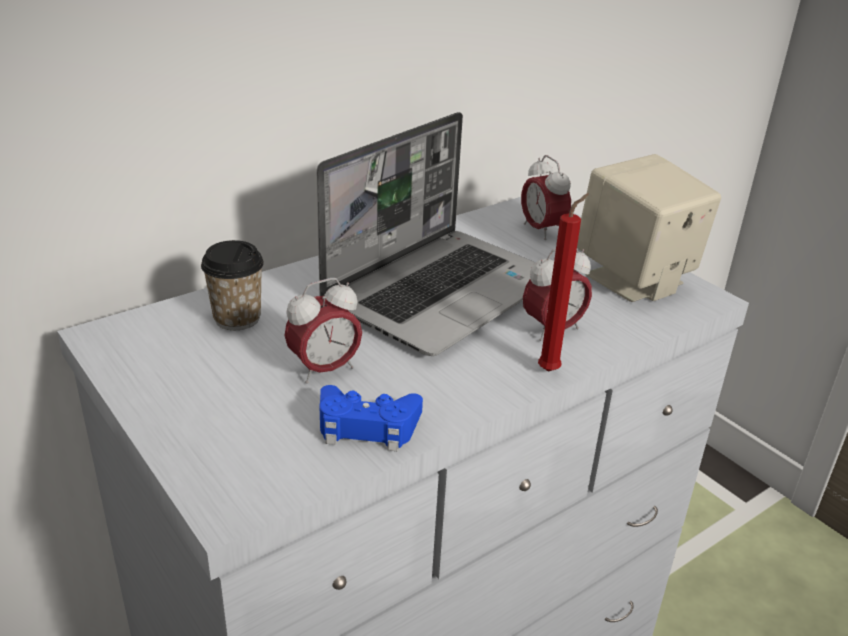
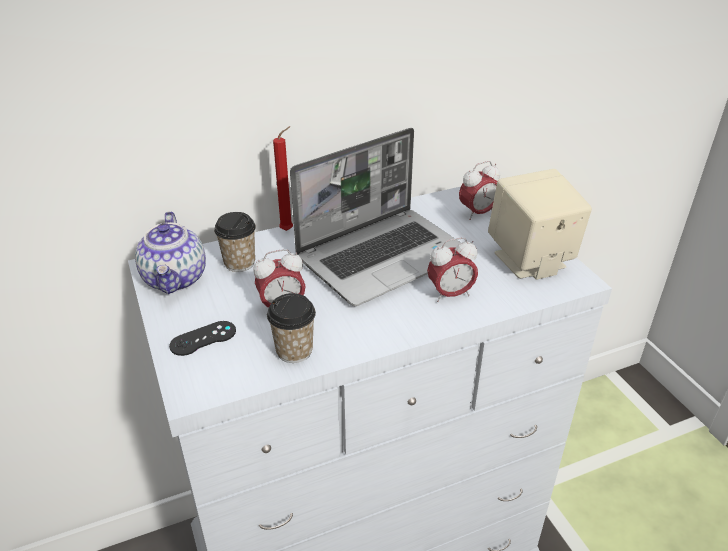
camera: 15 degrees right, 5 degrees up
(146, 349) = (176, 279): none -> teapot
(220, 426) = (203, 338): none -> black game controller
(367, 426) = (294, 351): blue game controller -> cup
(541, 230) = (477, 213): alarm clock -> alarm clock turned 105 degrees counterclockwise
(551, 370) = (435, 325): red candle -> red candle (288, 230)

